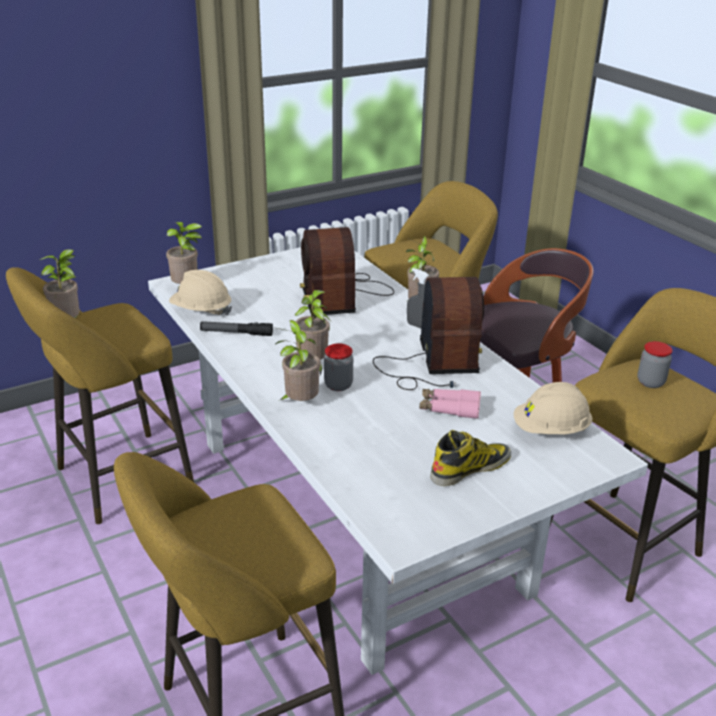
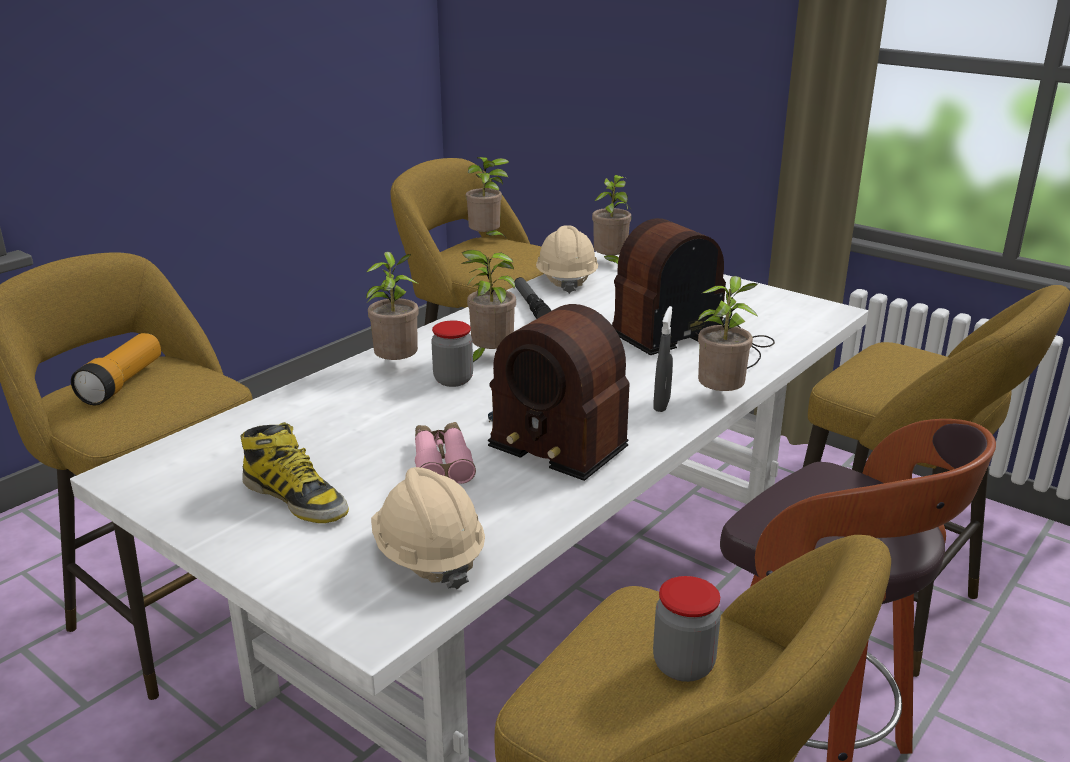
camera: 70 degrees right, 5 degrees down
(226, 543) = (123, 383): none -> flashlight
(432, 364) = (557, 431): radio -> radio turned 60 degrees clockwise

